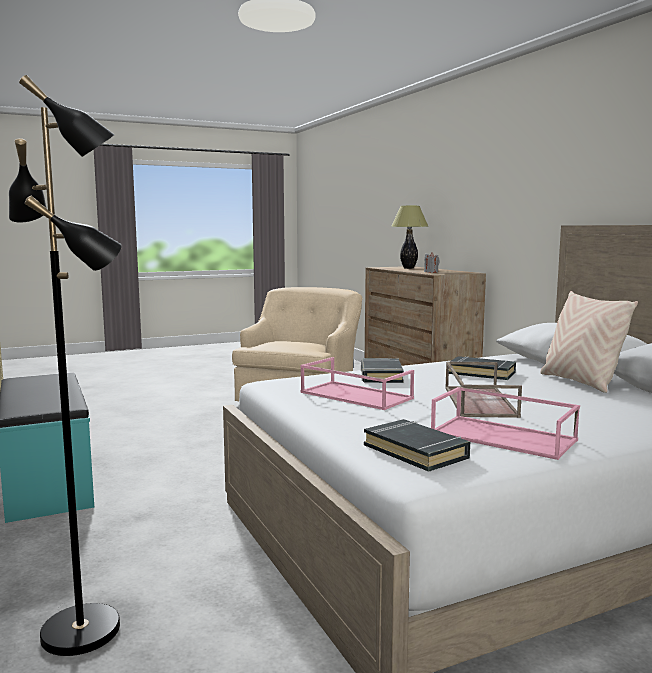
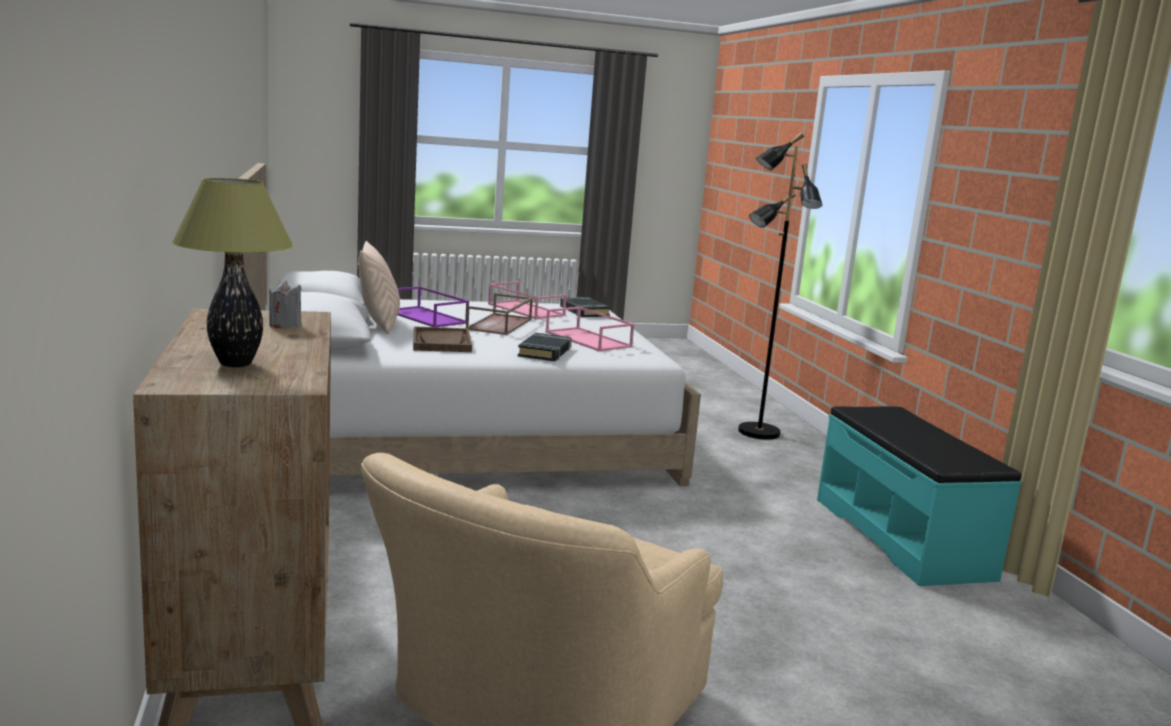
camera: 170 degrees left, 5 degrees up
(481, 373) = (441, 342): black book -> brown tray
(571, 399) = (427, 317): none -> purple tray

